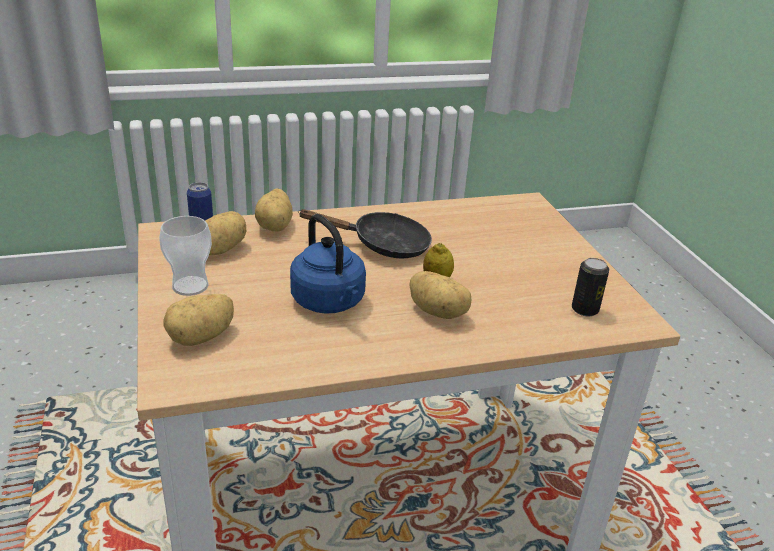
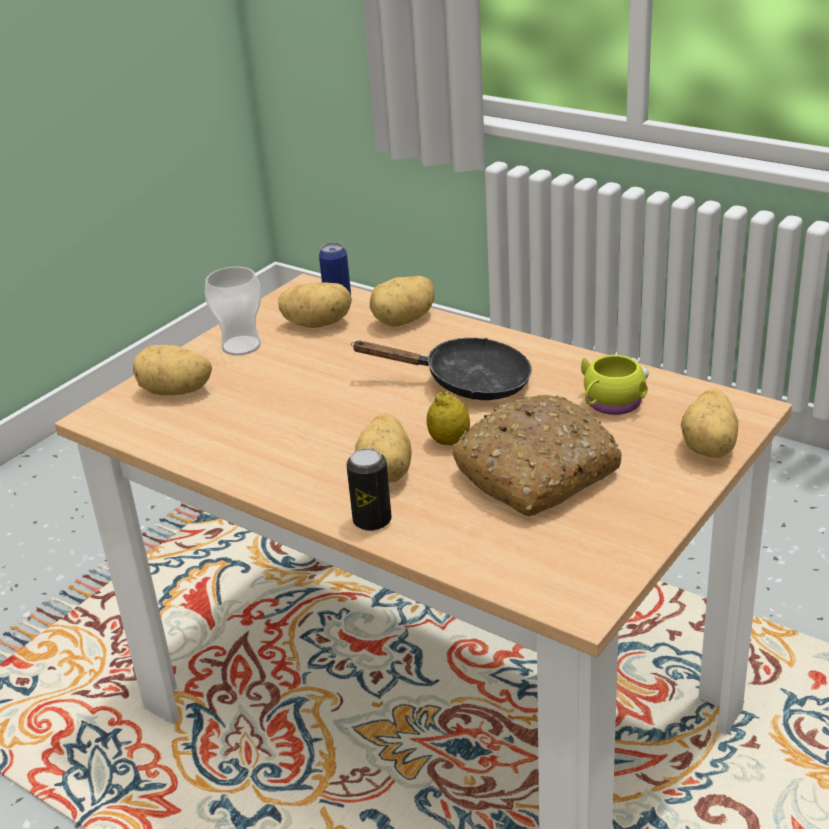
camera: 55 degrees right, 0 degrees up
(330, 303) = (314, 413): blue kettle -> none
(382, 245) = (466, 383): black frying pan -> black frying pan turned 45 degrees counterclockwise
(472, 224) = (610, 404): none -> yellow mug
(507, 272) = (538, 472): none -> bread
(549, 225) = (710, 447): none -> potato
(584, 310) = (541, 553): can -> can (372, 520)

